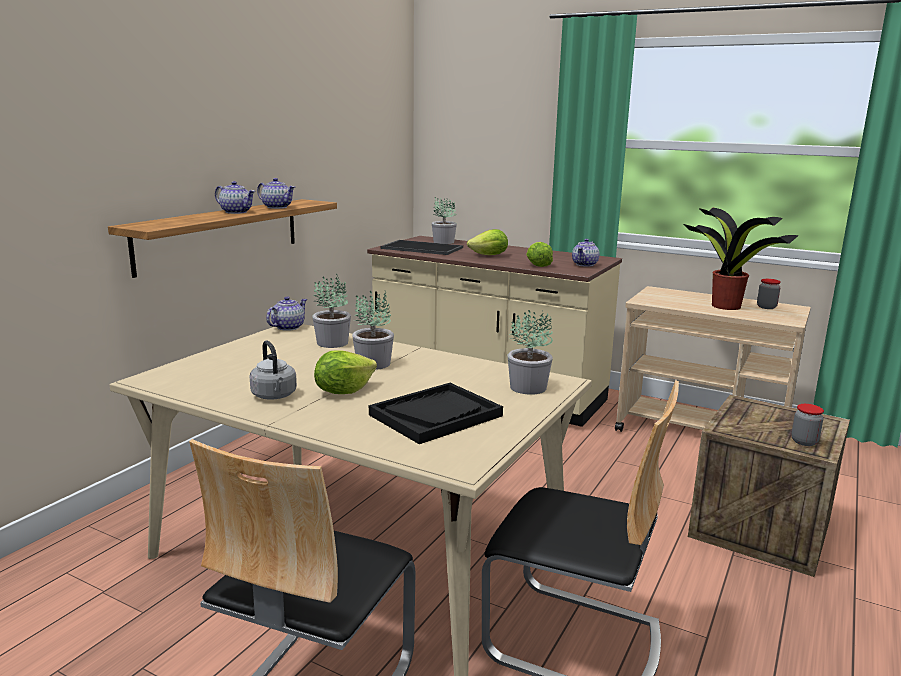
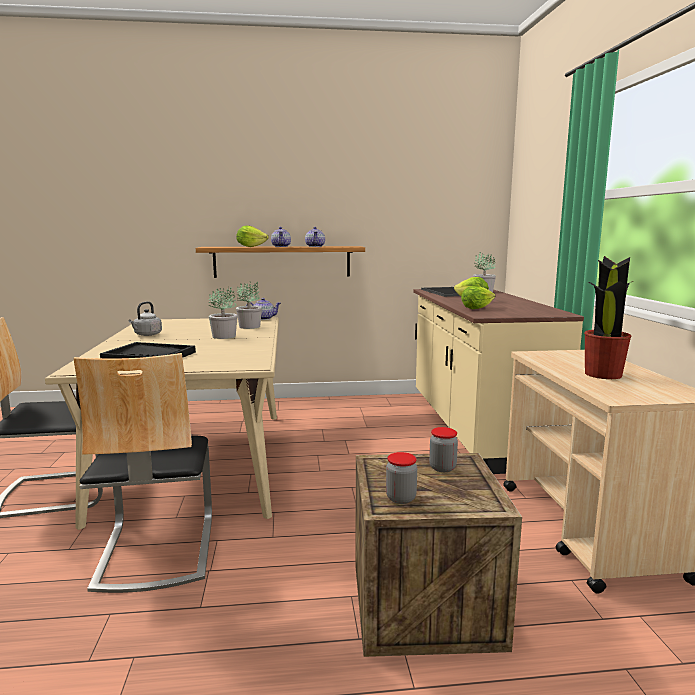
camera: 55 degrees right, 5 degrees down
(343, 391) = (169, 340): lettuce -> lettuce (251, 247)
(529, 387) = (228, 362): potted plant -> none
(585, 264) = (517, 313): teapot -> none
(766, 307) = (653, 386): jar -> jar (442, 468)

